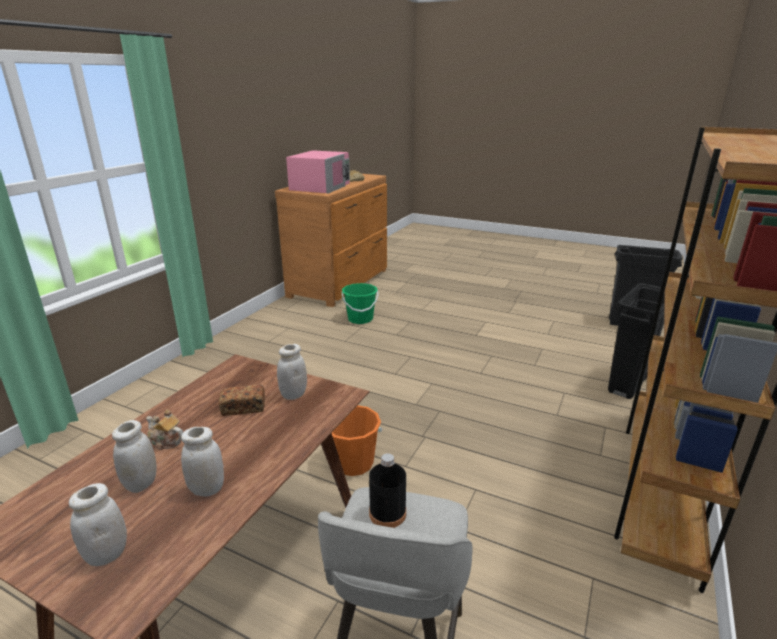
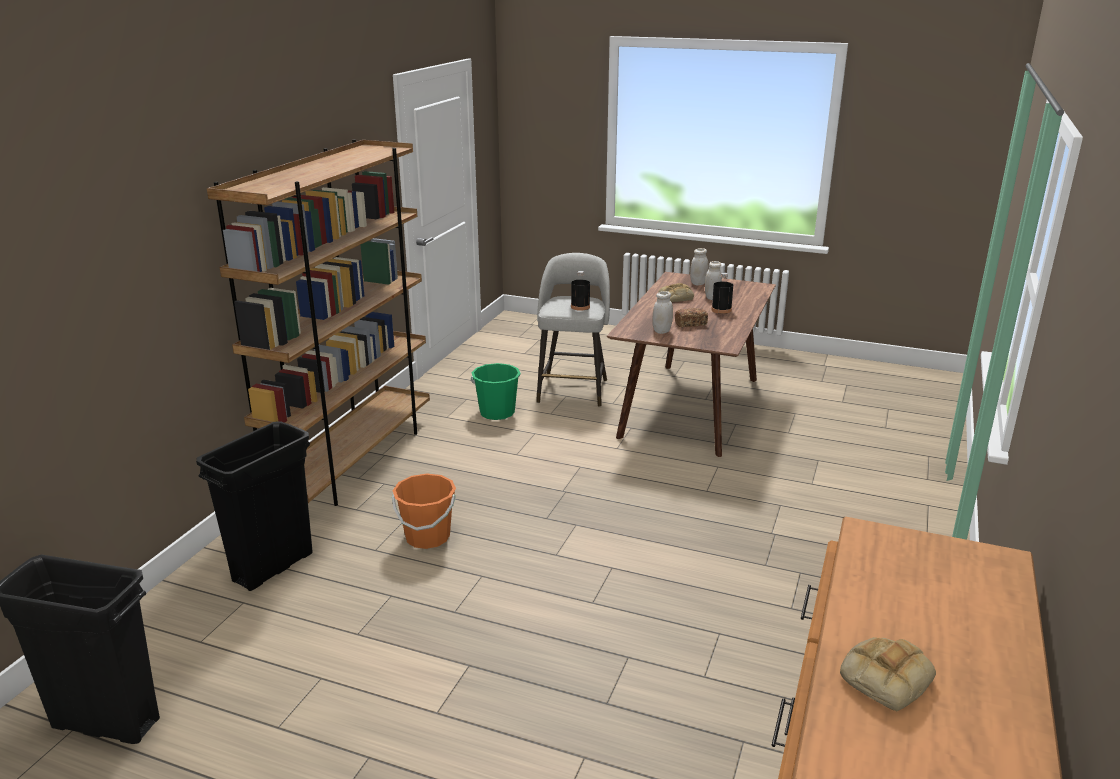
camera: 175 degrees right, 0 degrees up
(166, 441) = (721, 310): teapot -> black bottle
(207, 489) = (675, 297): white jar -> bread
(321, 186) = (930, 590): pink microwave -> none
(353, 463) = (630, 466): orange bucket -> orange bucket (427, 537)
(360, 319) = (719, 705): green bucket -> green bucket (497, 413)

